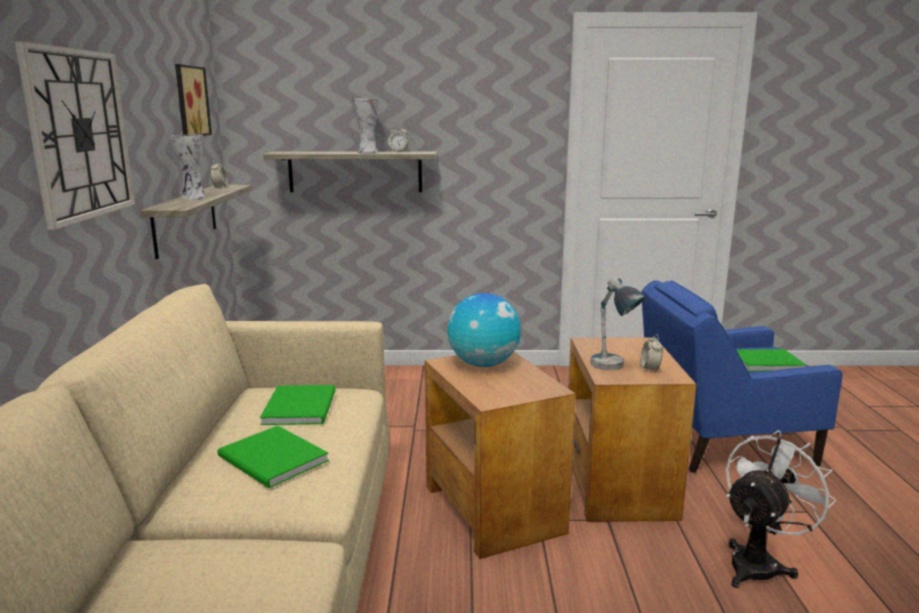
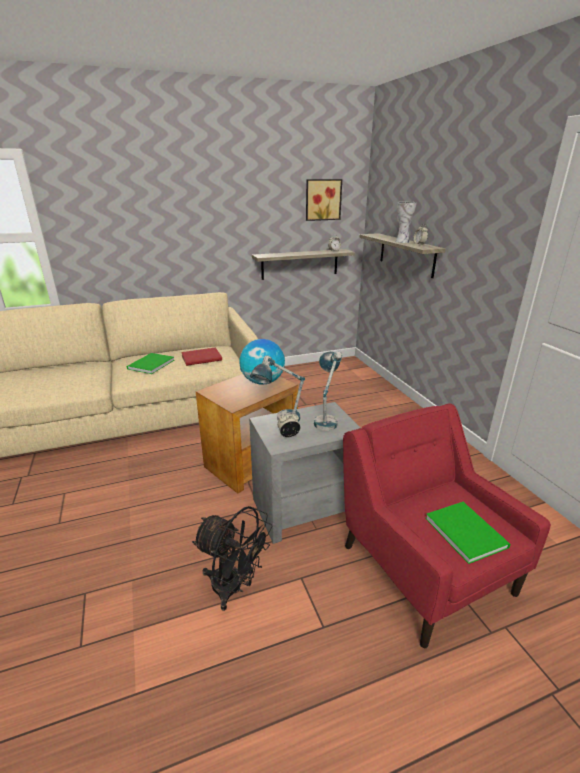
camera: 70 degrees right, 10 degrees up
(80, 134) = (206, 217): wall clock -> none
(194, 198) = (293, 253): vase -> none
(302, 406) = (203, 358): green book -> red book
(614, 347) = (326, 418): none -> table lamp
(617, 486) = (303, 508): brown side table -> grey side table
(721, 439) = (424, 566): blue armchair -> red armchair
(759, 563) = (234, 588): white fan -> black fan

